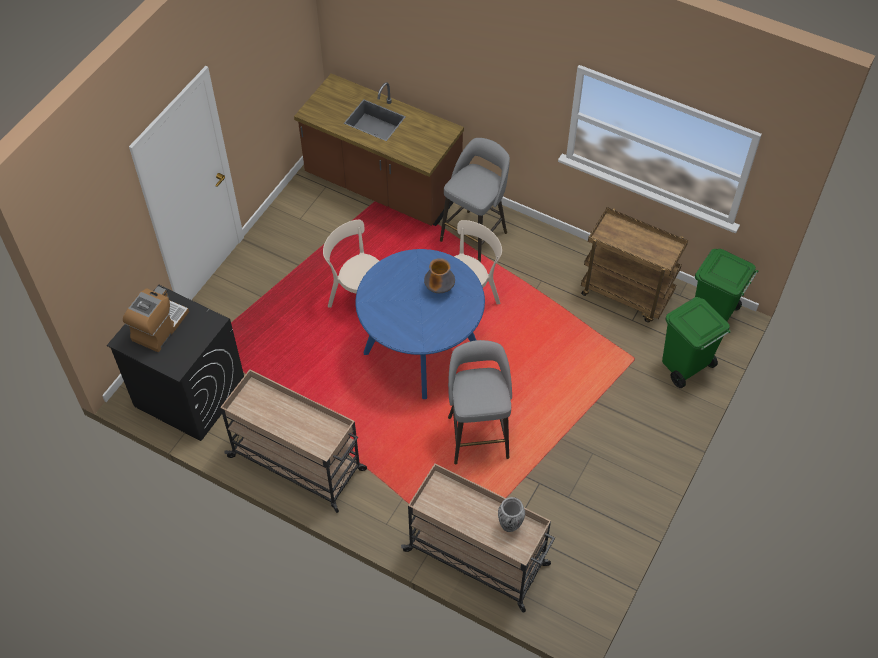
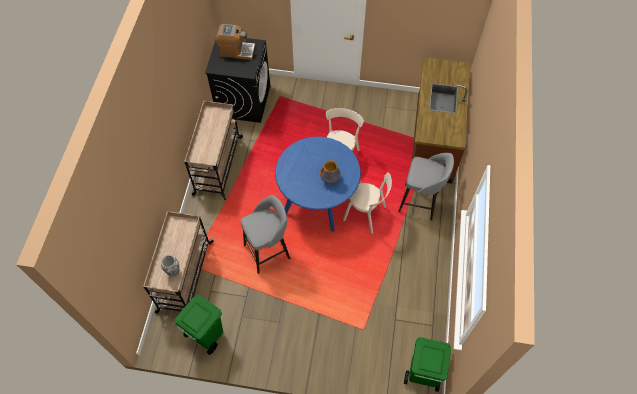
camera: 70 degrees right, 5 degrees up
(627, 294) = (416, 310): brown cart -> none
(684, 366) = (370, 365): green trash can -> green trash can (206, 335)

